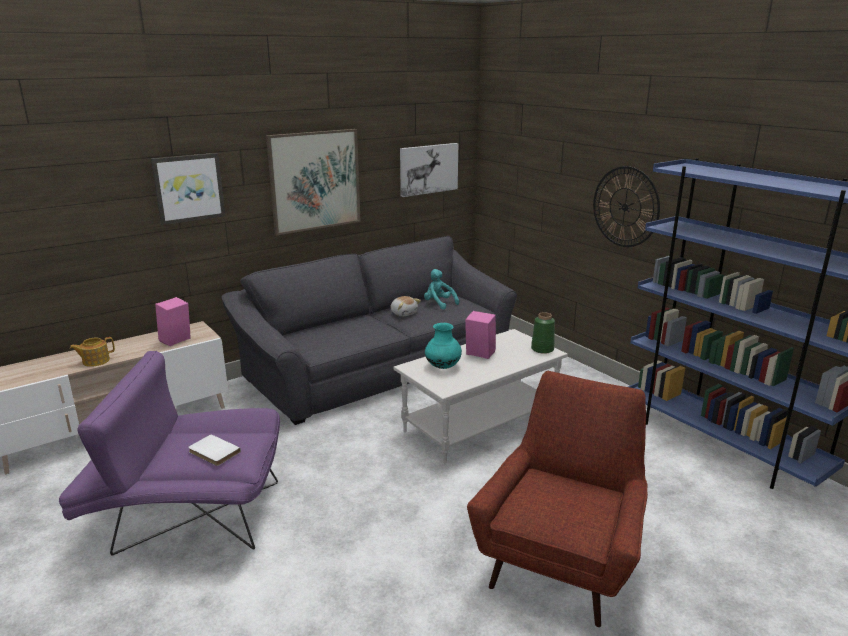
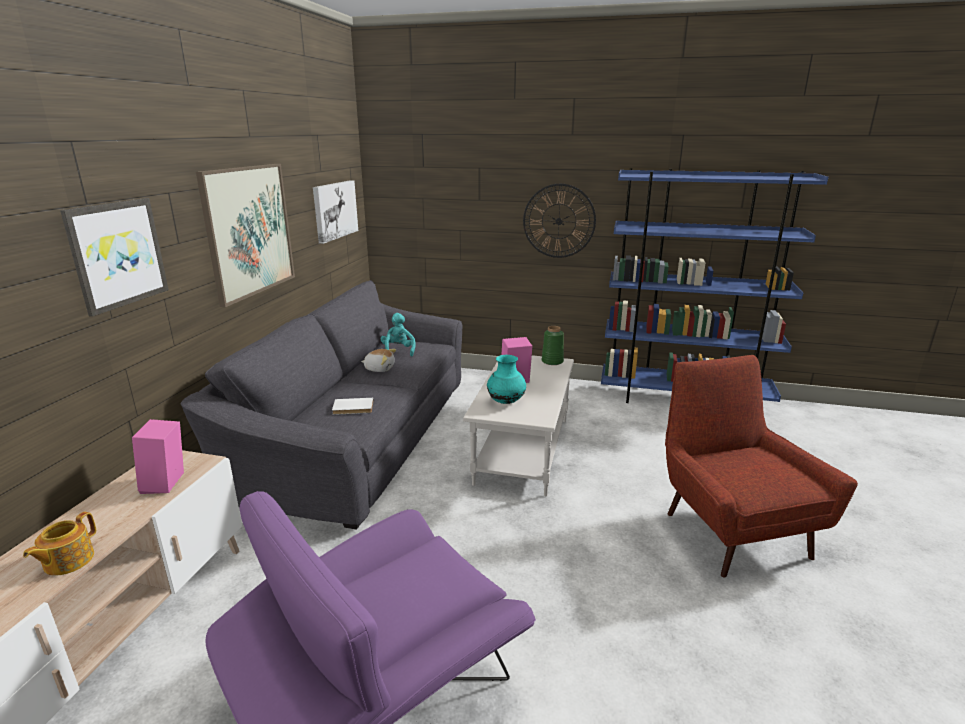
camera: 40 degrees left, 0 degrees up
(213, 452) = (424, 589): white book -> white book (353, 408)
(439, 304) = (398, 351): turquoise plush toy -> turquoise plush toy turned 75 degrees clockwise

